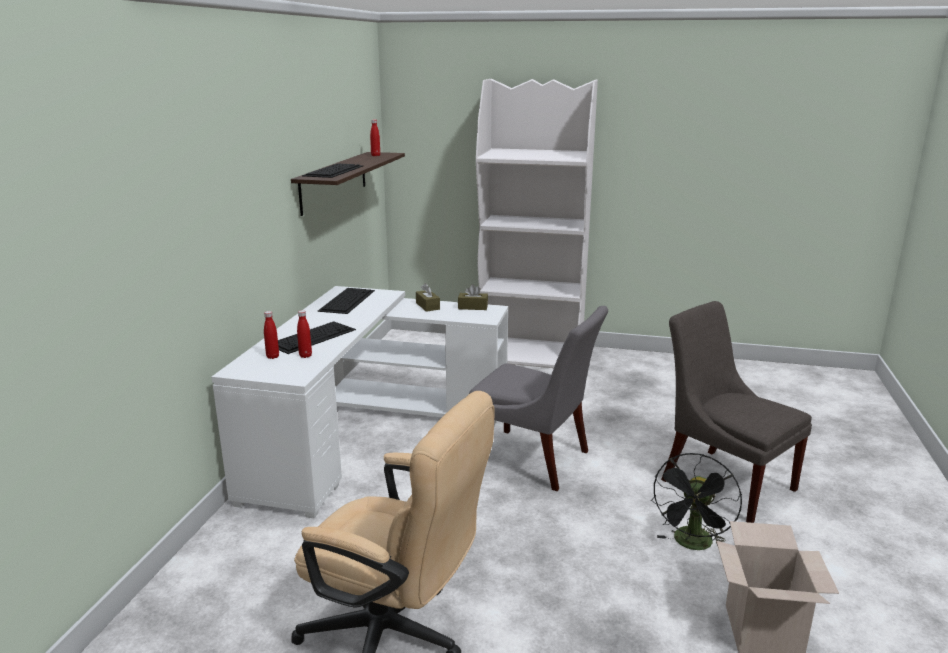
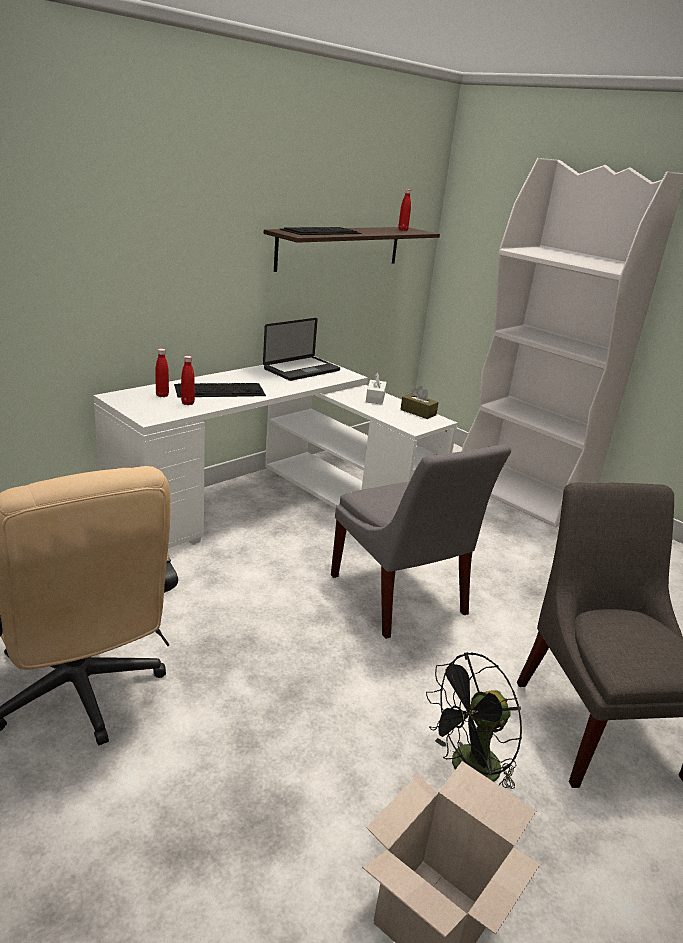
camera: 30 degrees right, 5 degrees up
(347, 300) = (302, 370): keyboard -> laptop
(427, 306) = (375, 398): brown tissue box -> white tissue box

